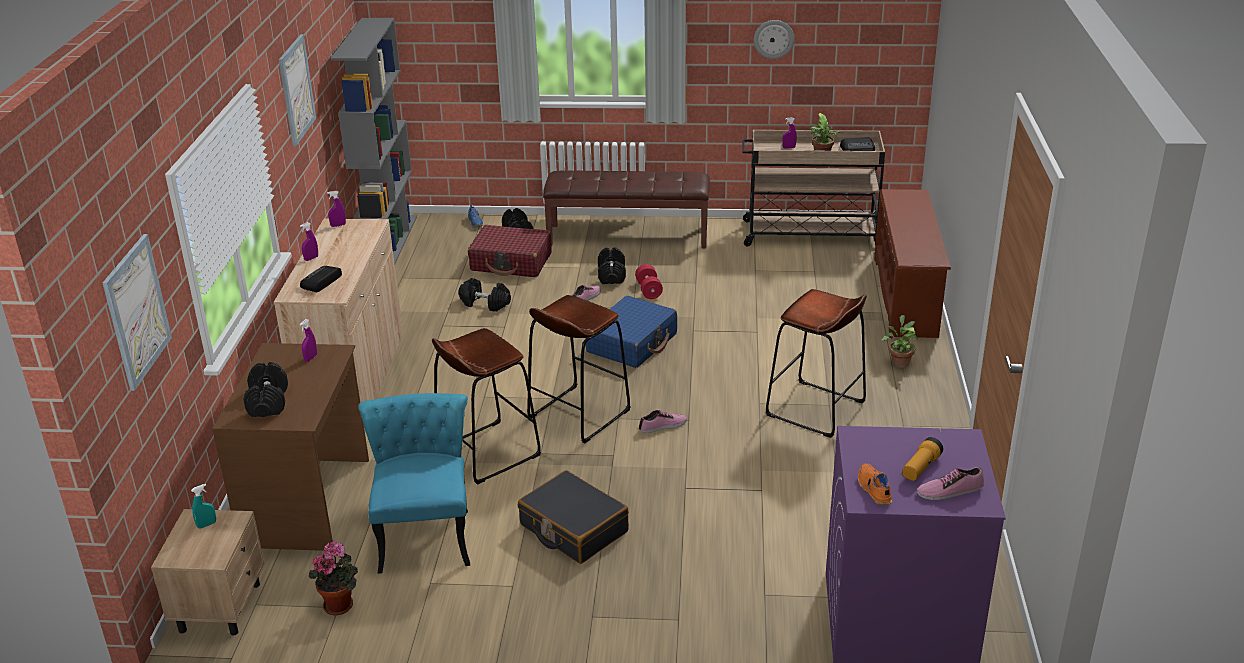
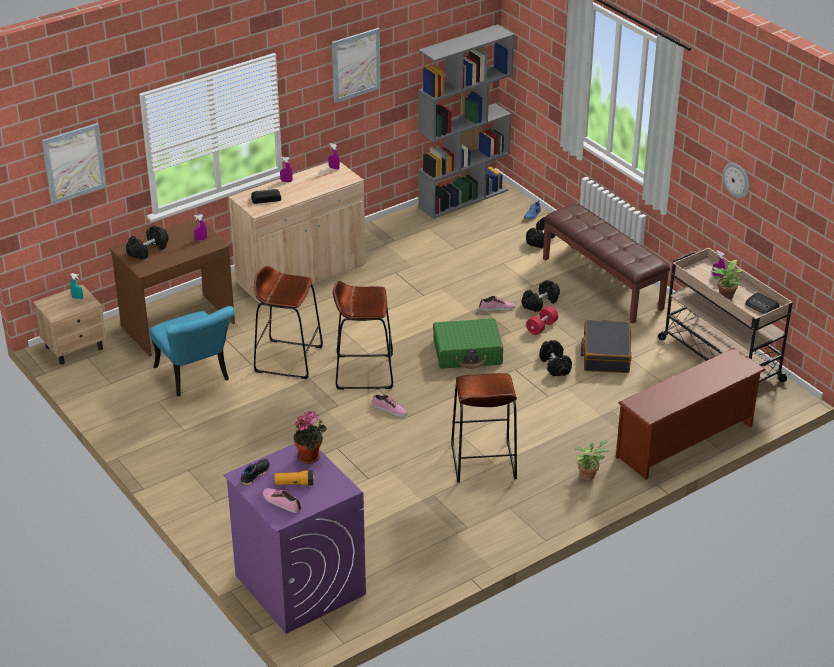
camera: 50 degrees right, 5 degrees up
(340, 604) = (113, 383): potted plant -> potted plant (310, 457)
(425, 533) = (195, 378): turquoise chair -> turquoise chair turned 105 degrees clockwise
(485, 304) = (439, 274): black dumbbell -> black dumbbell (554, 365)
(511, 262) = (502, 256): red suitcase -> none
(573, 529) = (253, 426): black suitcase -> black suitcase (605, 354)
(632, 343) = (467, 353): blue suitcase -> green suitcase
(873, 490) = (254, 475): orange shoe -> black shoe

